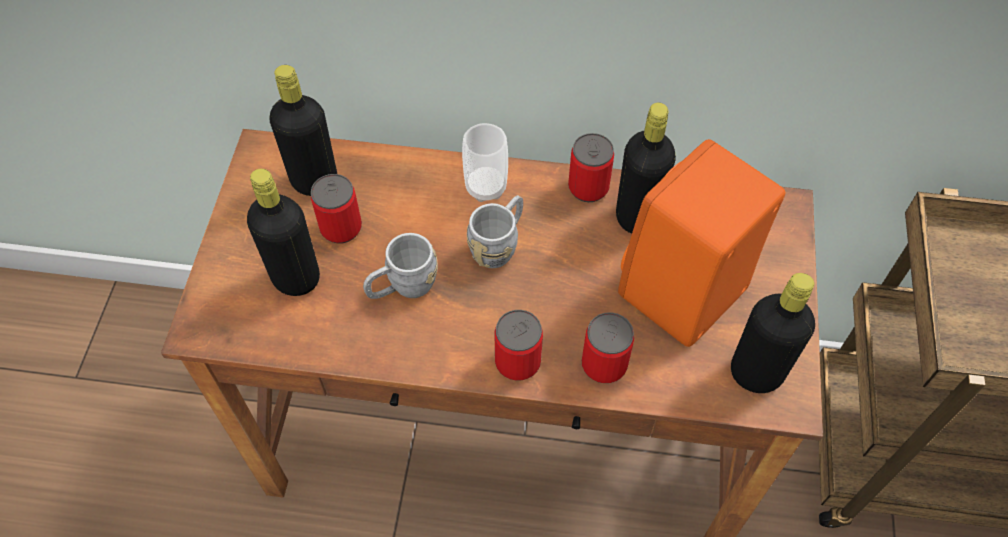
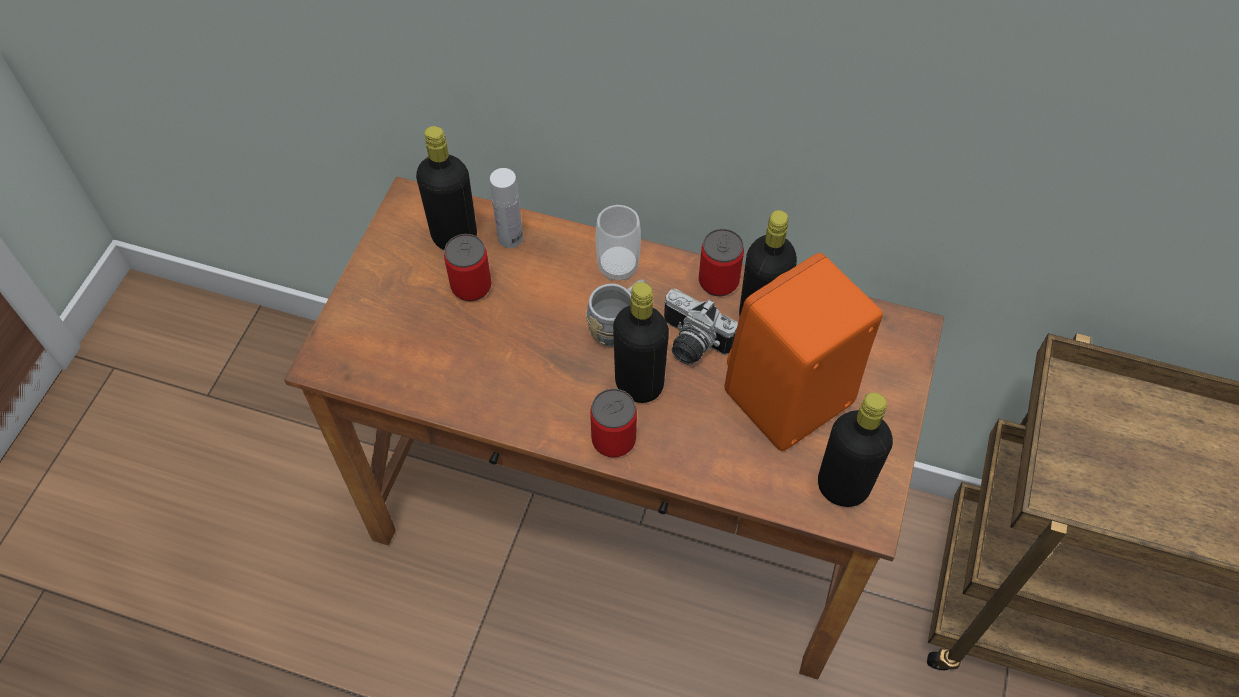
camera: 10 degrees right, 0 degrees up
(296, 278) = (420, 328): black bottle -> black bottle (639, 384)
(371, 174) = (510, 238): none -> white bottle
(403, 287) = (519, 352): grey mug -> none
(574, 253) = (690, 344): none -> camera
(604, 365) = (696, 455): can -> none

